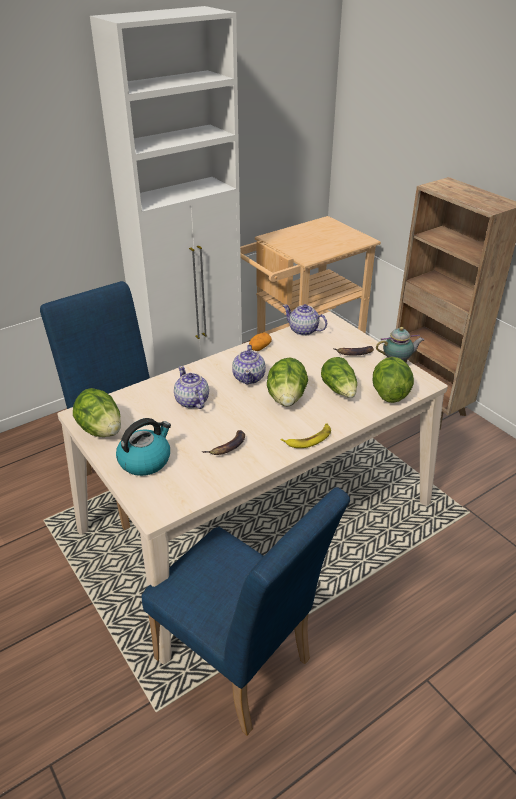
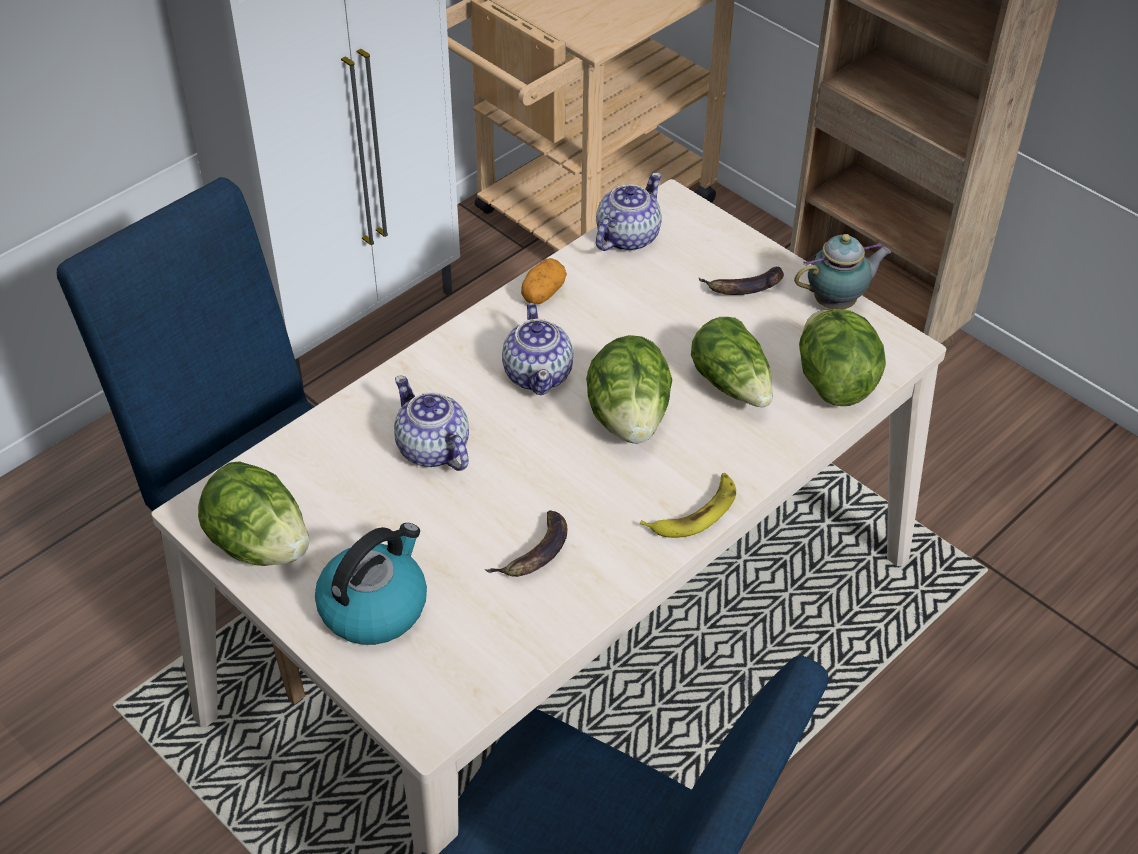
camera: 10 degrees left, 10 degrees up
(303, 330) = (626, 237): teapot -> teapot turned 105 degrees clockwise

